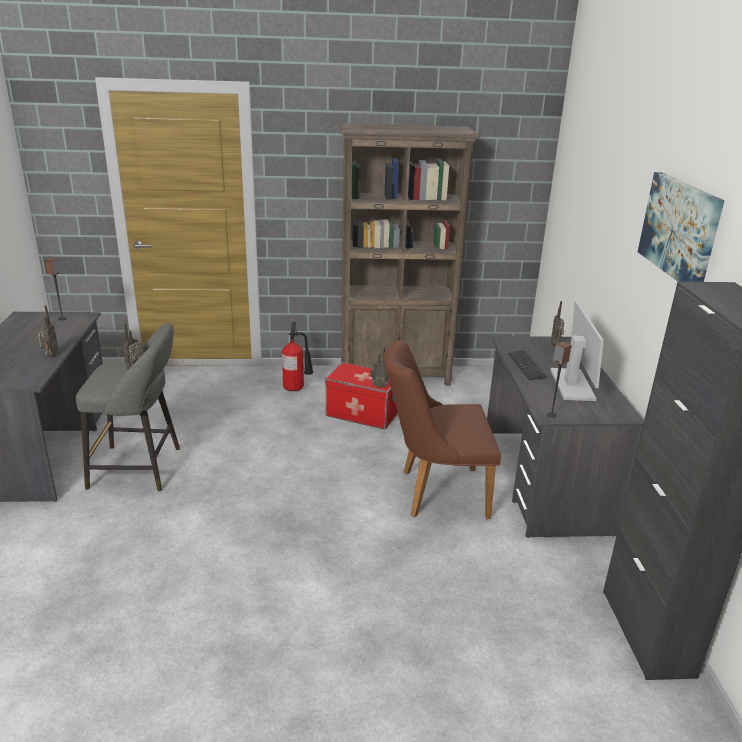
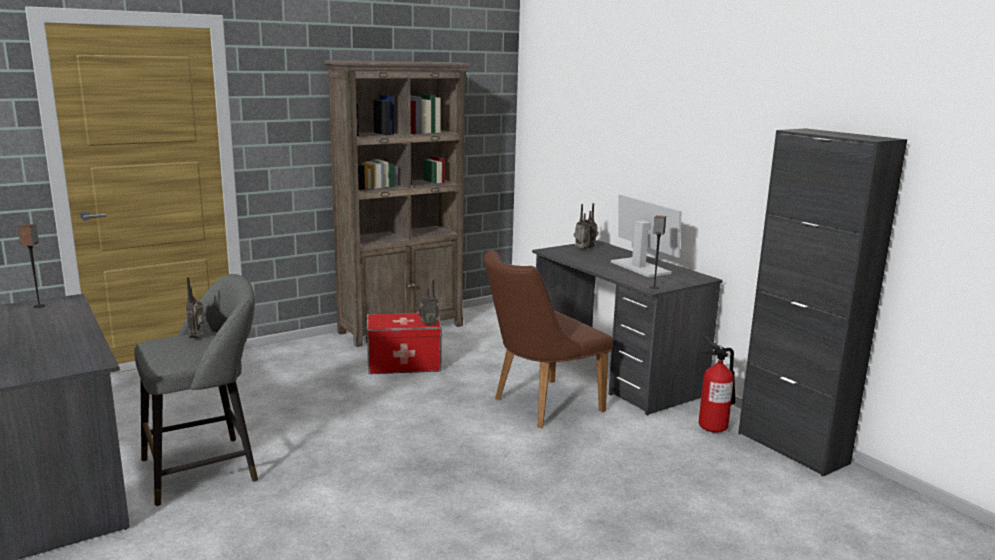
camera: 30 degrees left, 10 degrees down
(50, 356) = (82, 338): radio -> radio (580, 250)
(297, 388) = (310, 359): fire extinguisher -> fire extinguisher (714, 427)
(526, 366) = (589, 263): keyboard -> none
(679, 229) = (722, 107): picture -> none

